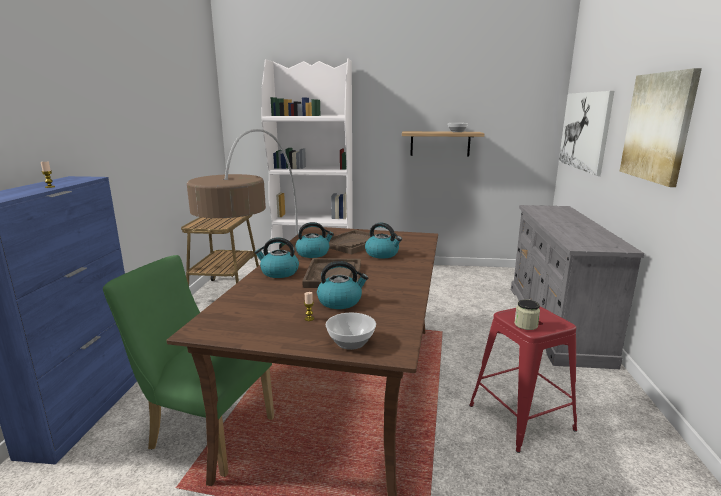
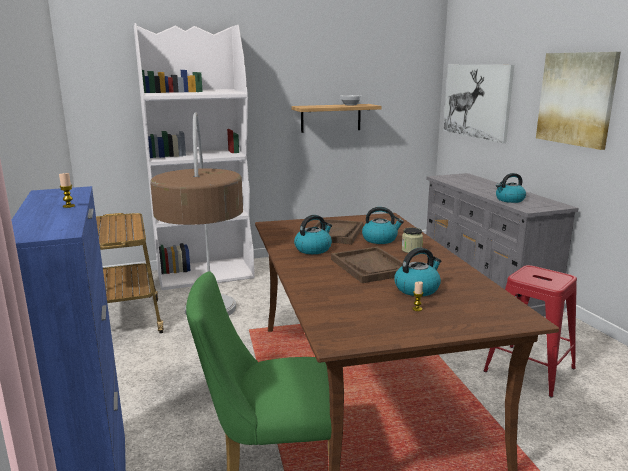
camera: 25 degrees left, 0 degrees up
(279, 272) = (313, 273): kettle -> kettle (509, 200)
(350, 342) = (483, 320): bowl -> none
(526, 325) = (543, 282): jar -> jar (411, 250)

